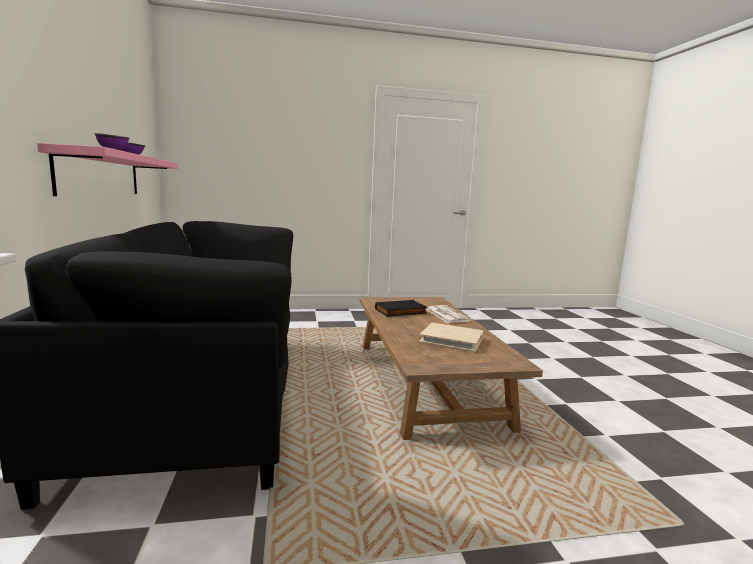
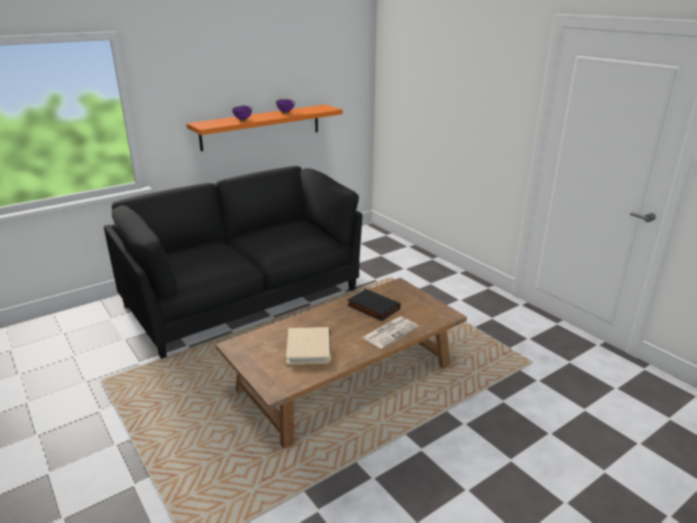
camera: 65 degrees right, 15 degrees up
(101, 174) = (261, 127): pink shelf -> orange shelf

